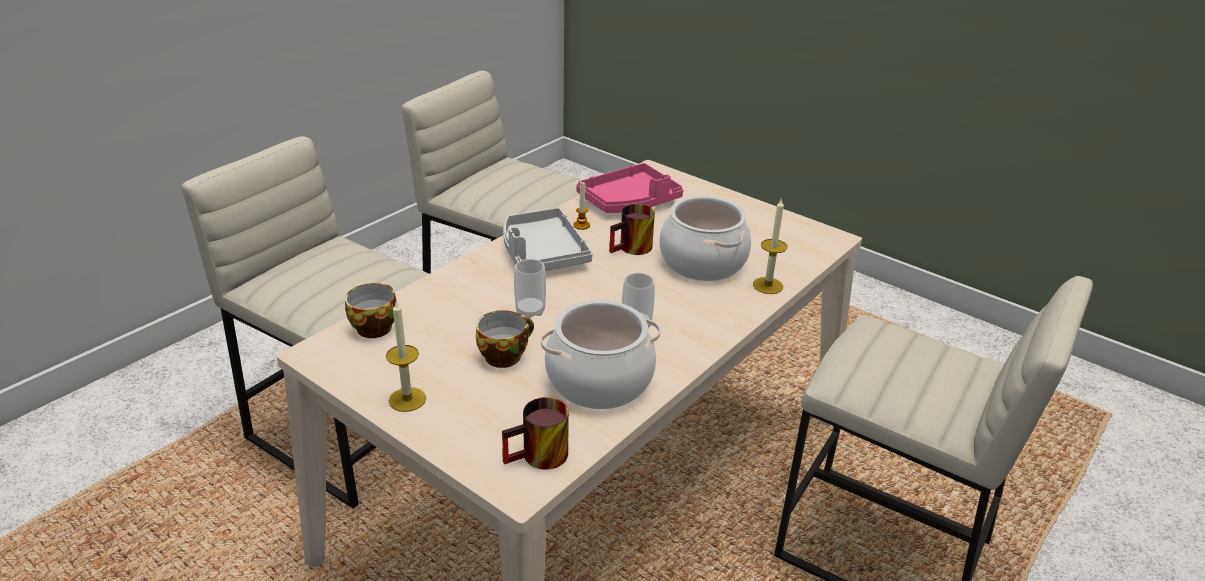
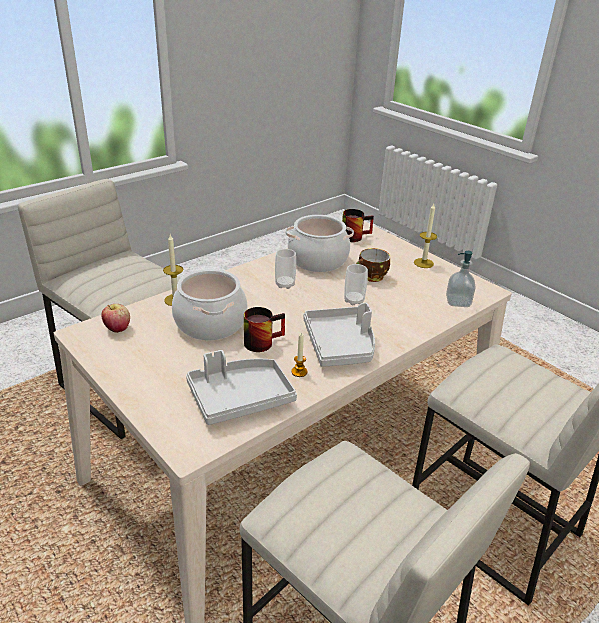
camera: 170 degrees left, 0 degrees up
(374, 326) = (458, 302): cup -> soap dispenser
(629, 202) = (240, 398): pink tray -> grey tray
(799, 246) = (117, 329): none -> apple

